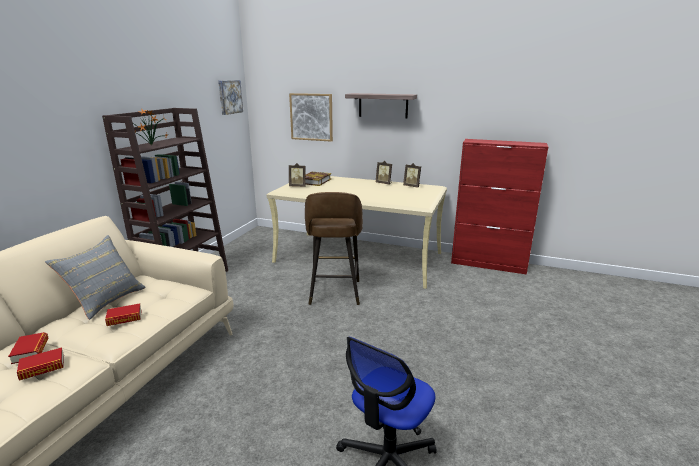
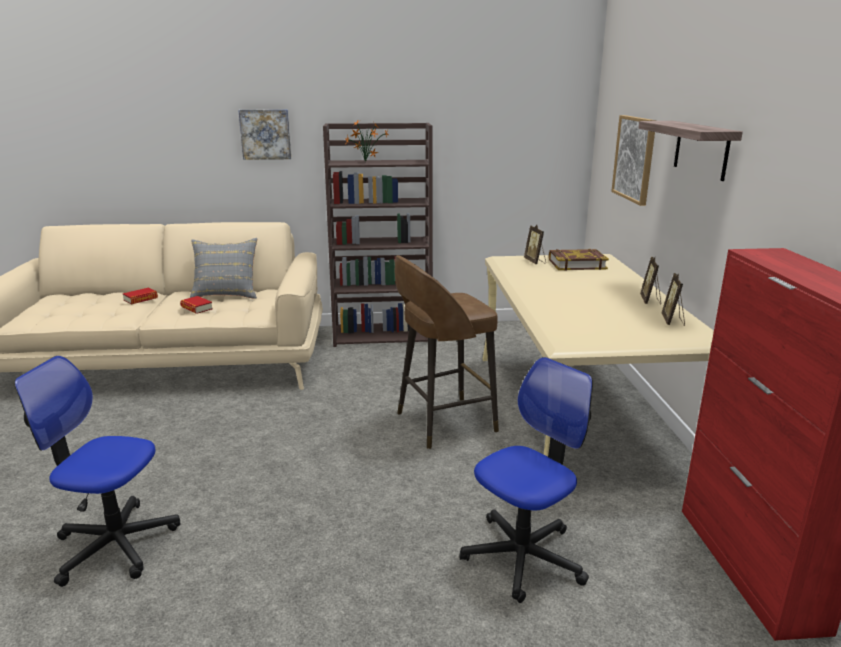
camera: 65 degrees right, 0 degrees up
(42, 367) = (120, 309): book -> none
(229, 97) = (551, 115): picture -> picture (265, 134)
(466, 305) = (523, 556): none -> office chair

